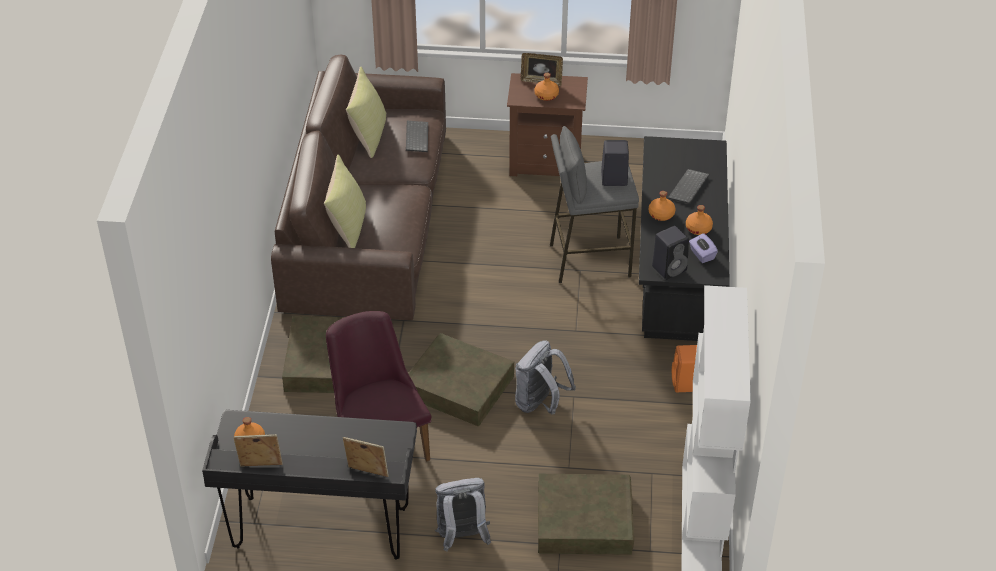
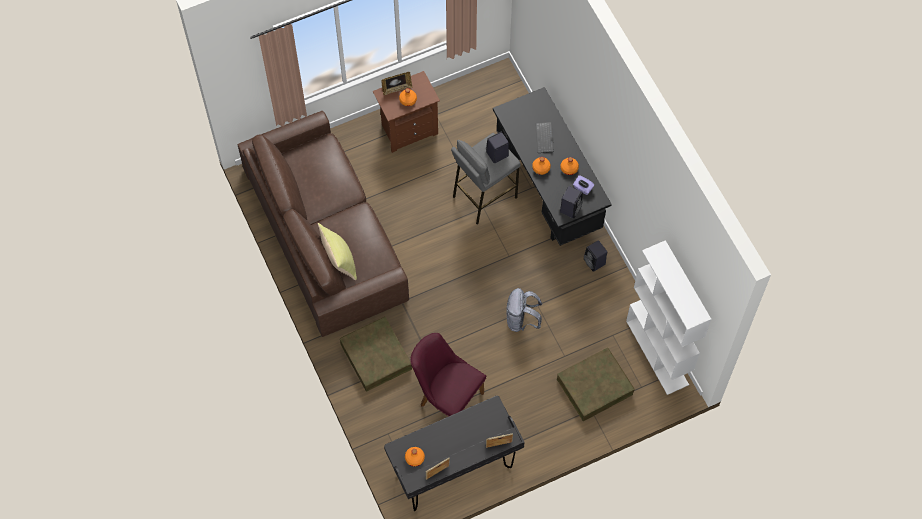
camera: 30 degrees left, 20 degrees up
(368, 135) = (299, 178): yellow pillow -> none
(416, 137) = (333, 166): keyboard -> none
(459, 386) = (467, 332): brown storage box -> none
(462, 537) = (535, 434): grey backpack -> none
(685, 384) = (595, 262): orange speaker -> black speaker

